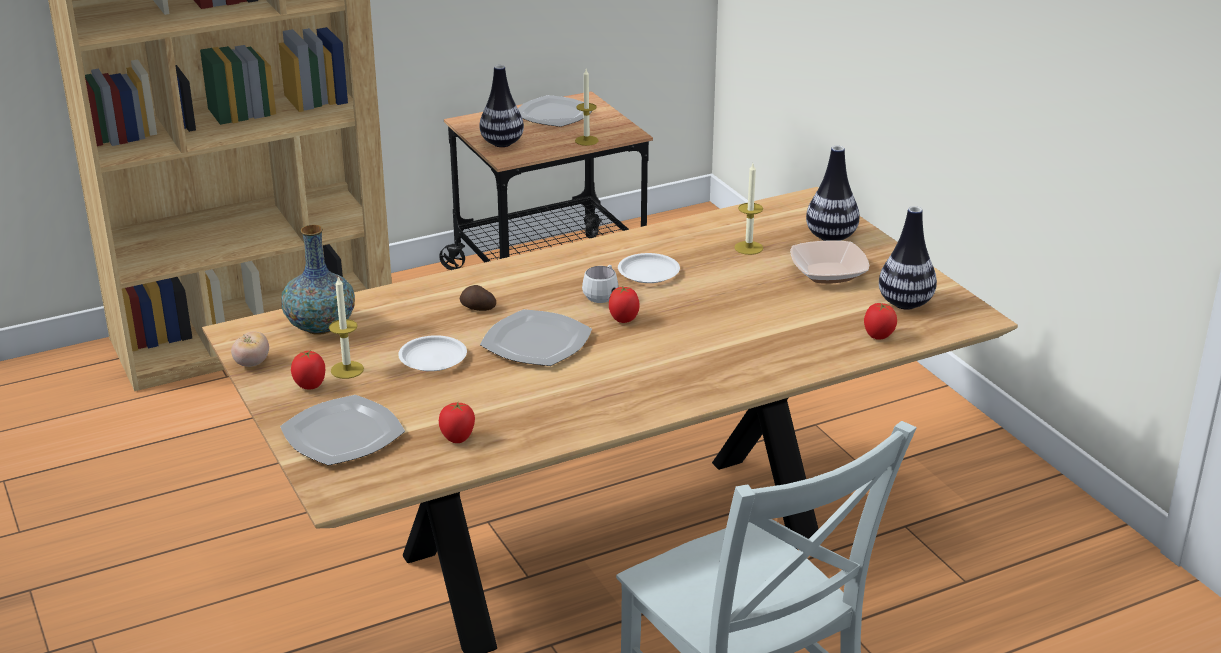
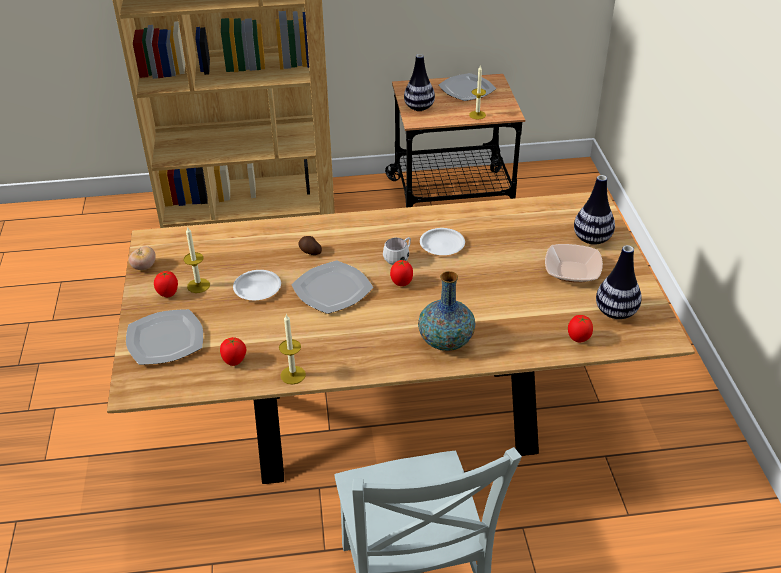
camera: 20 degrees right, 10 degrees up
(320, 327) = (202, 246): vase -> vase (445, 341)
(748, 248) = (525, 237): candle -> candle (293, 375)

